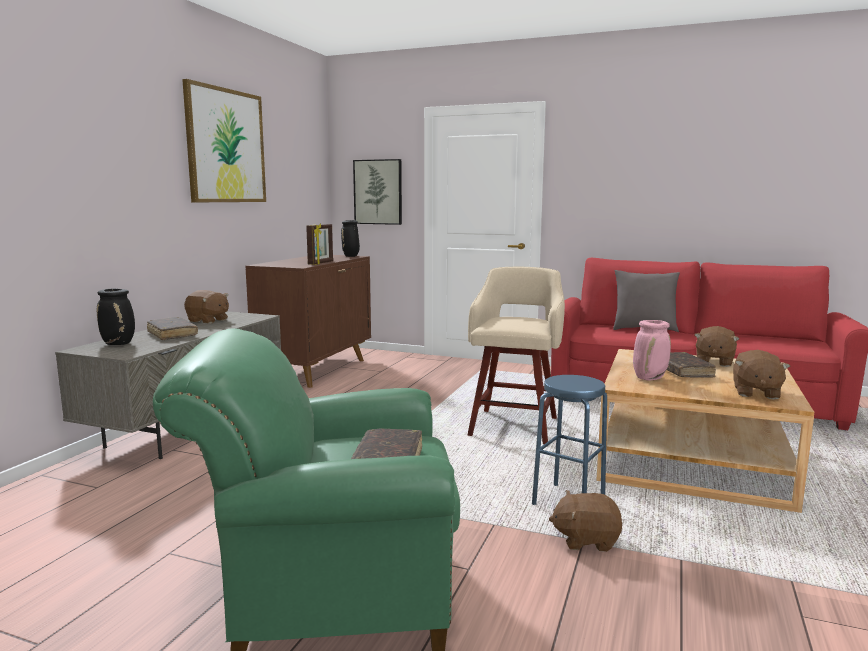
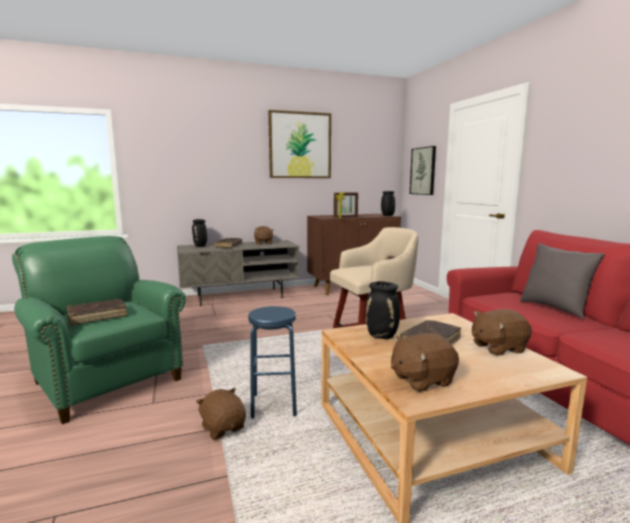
camera: 50 degrees right, 0 degrees up
(649, 378) = (382, 336): pink vase -> black vase

